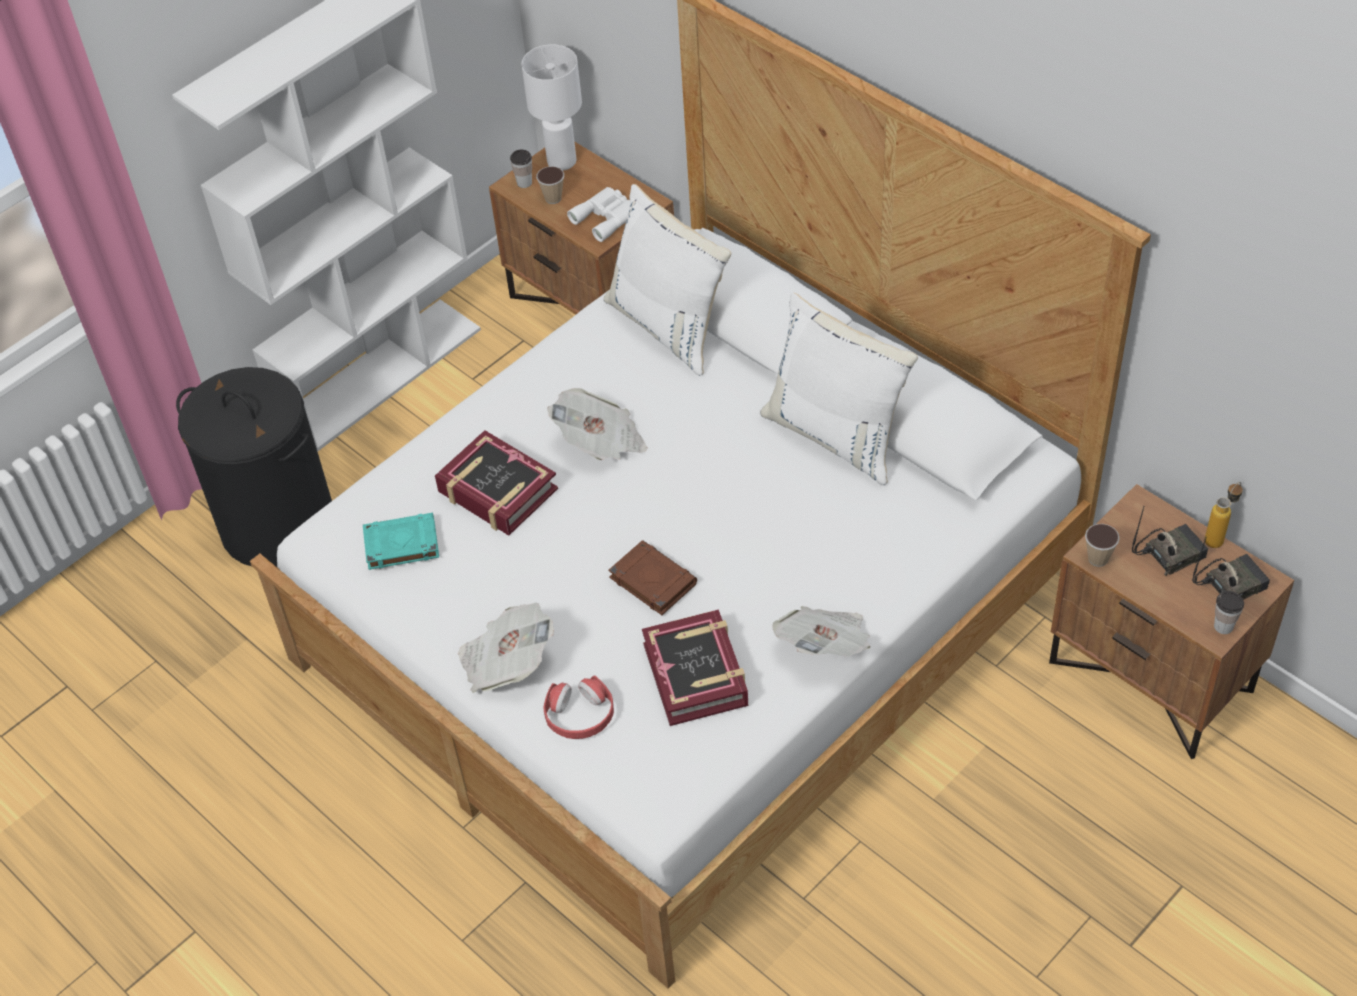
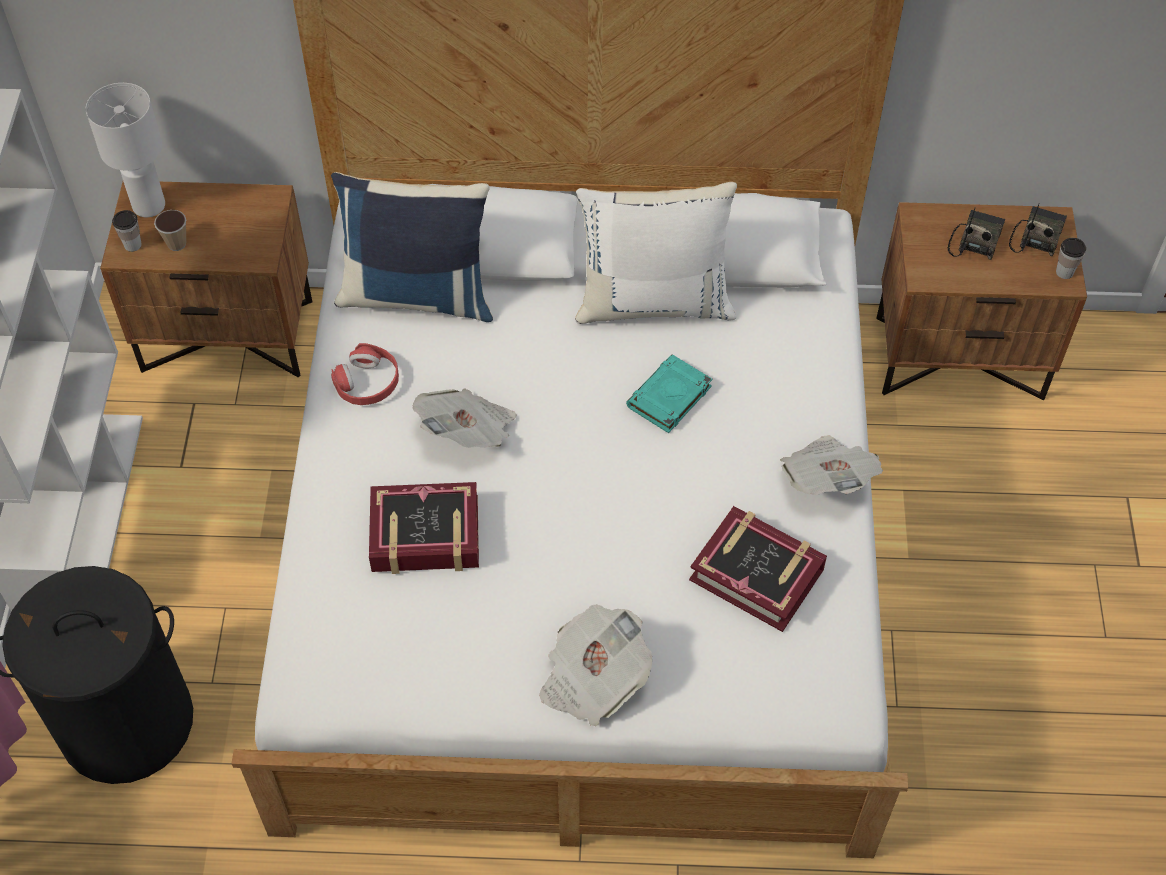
camera: 45 degrees left, 5 degrees up
(400, 545) = (389, 643): turquoise book -> turquoise book (669, 398)
(580, 715) = (701, 677): red headphones -> red headphones (367, 382)
(607, 217) = (247, 232): white binoculars -> none
(652, 581) = (638, 522): brown book -> none
(670, 326) = (418, 294): white pillow -> blue pillow
(1098, 559) = (933, 277): cup -> none
(1218, 537) = (993, 207): bottle -> none

